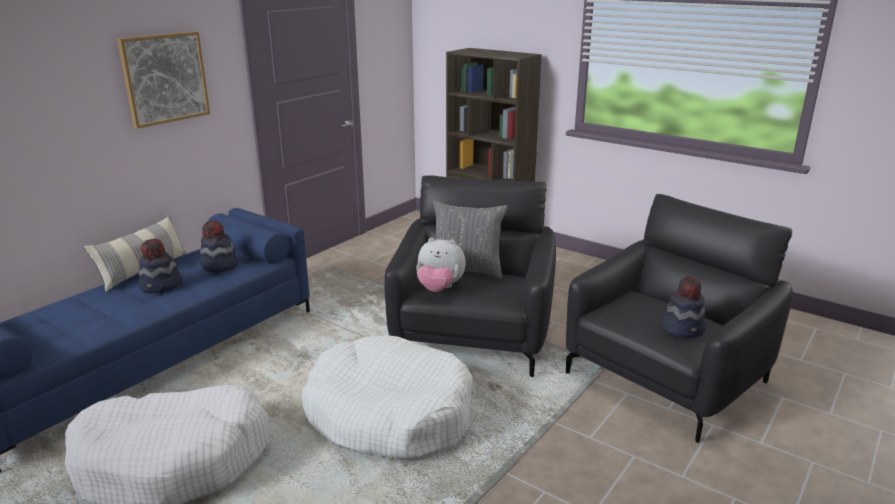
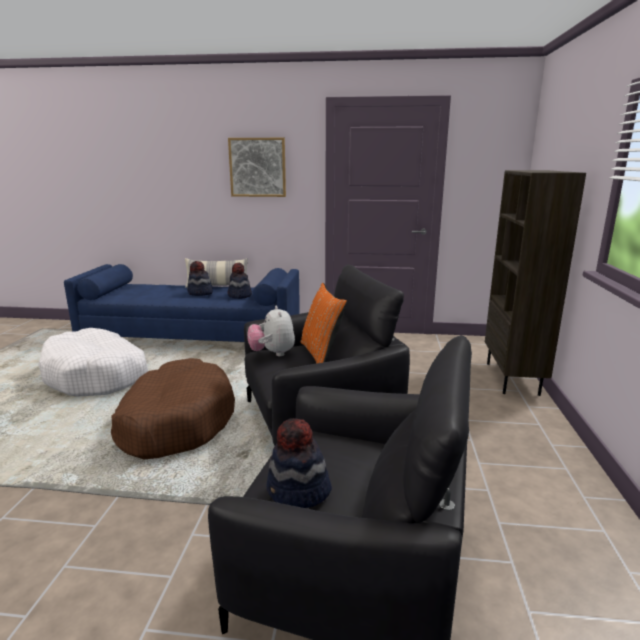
camera: 60 degrees right, 5 degrees down
(389, 414) = (176, 422): white dog bed -> brown dog bed
(466, 270) = (321, 355): grey pillow -> orange pillow

